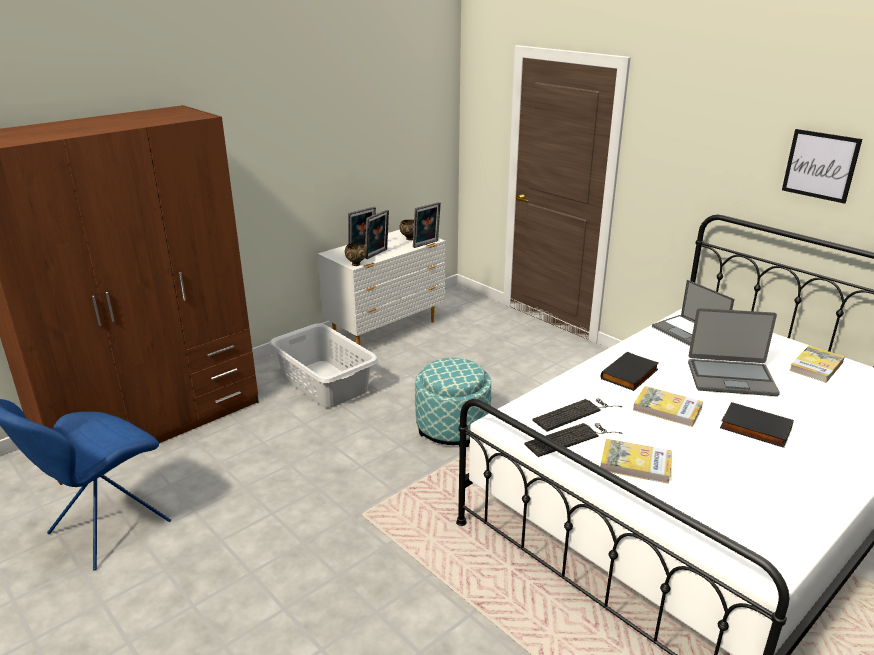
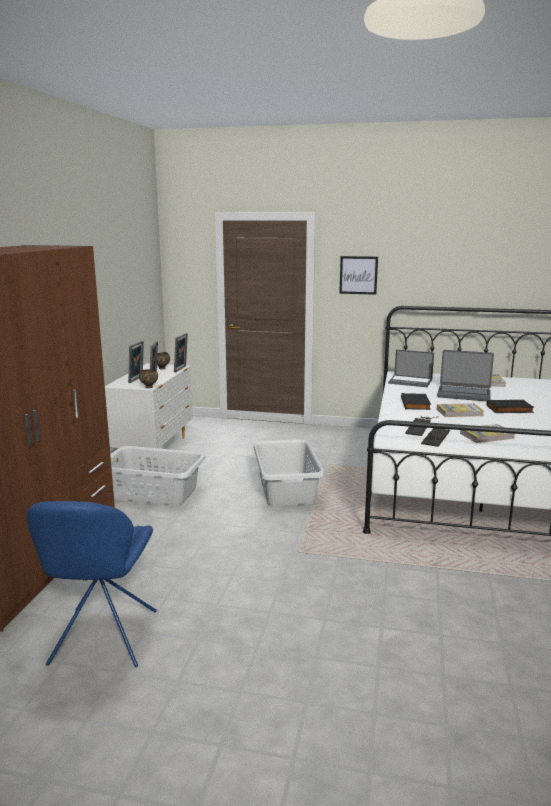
camera: 35 degrees left, 10 degrees down
(452, 428) = (287, 489): ottoman -> grey laundry basket
(731, 378) = (463, 394): laptop -> laptop turned 45 degrees clockwise
(820, 165) = (456, 264): picture -> picture (358, 275)

